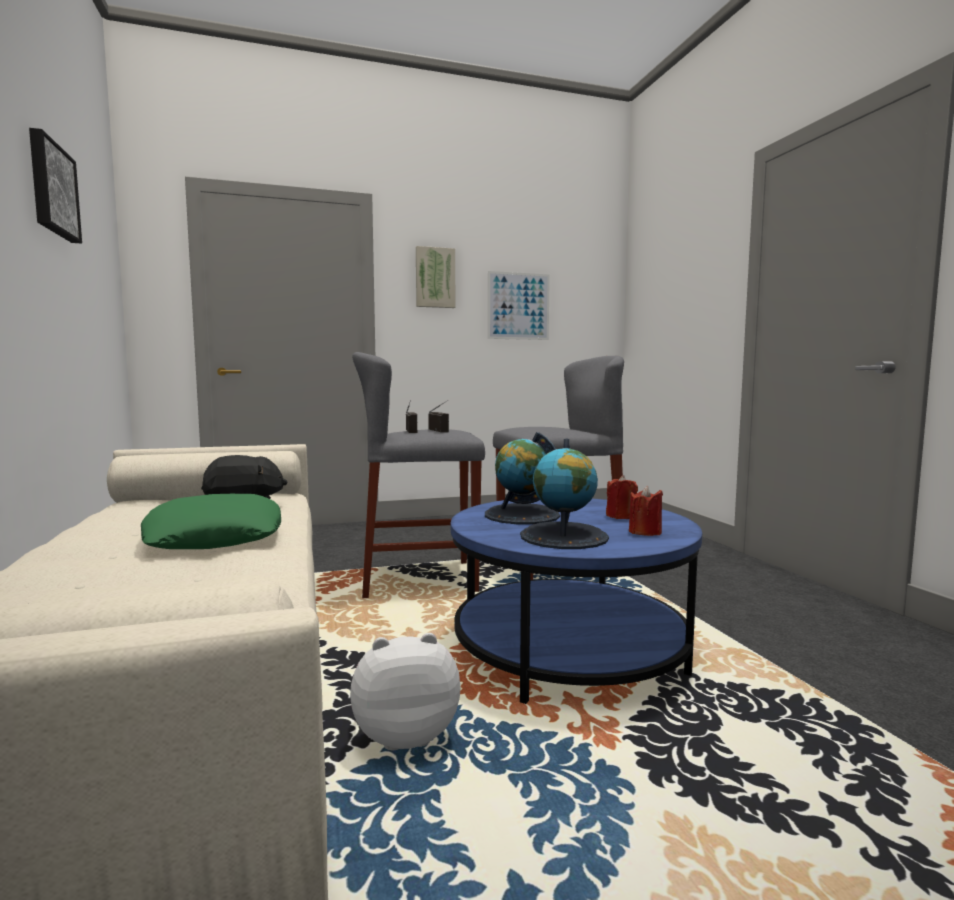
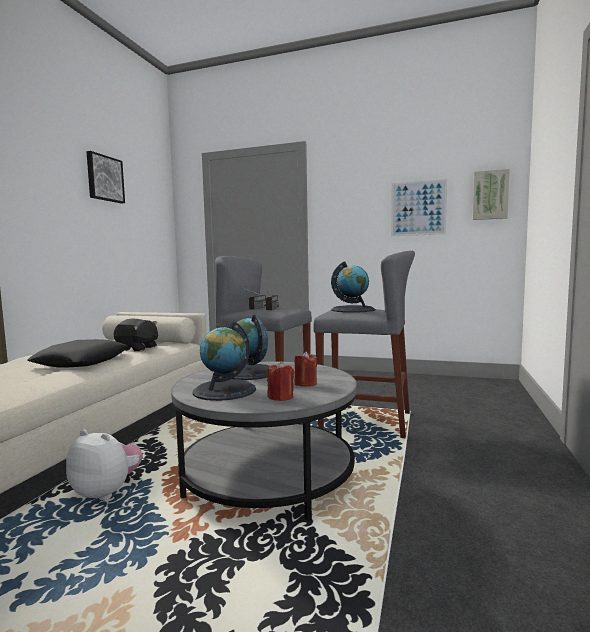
camera: 35 degrees right, 0 degrees up
(214, 536) = (82, 361): green pillow -> black pillow
(435, 278) = (349, 194): picture -> picture (490, 195)
(546, 428) = (353, 310): none -> globe
(569, 648) = (267, 476): blue coffee table -> grey coffee table

